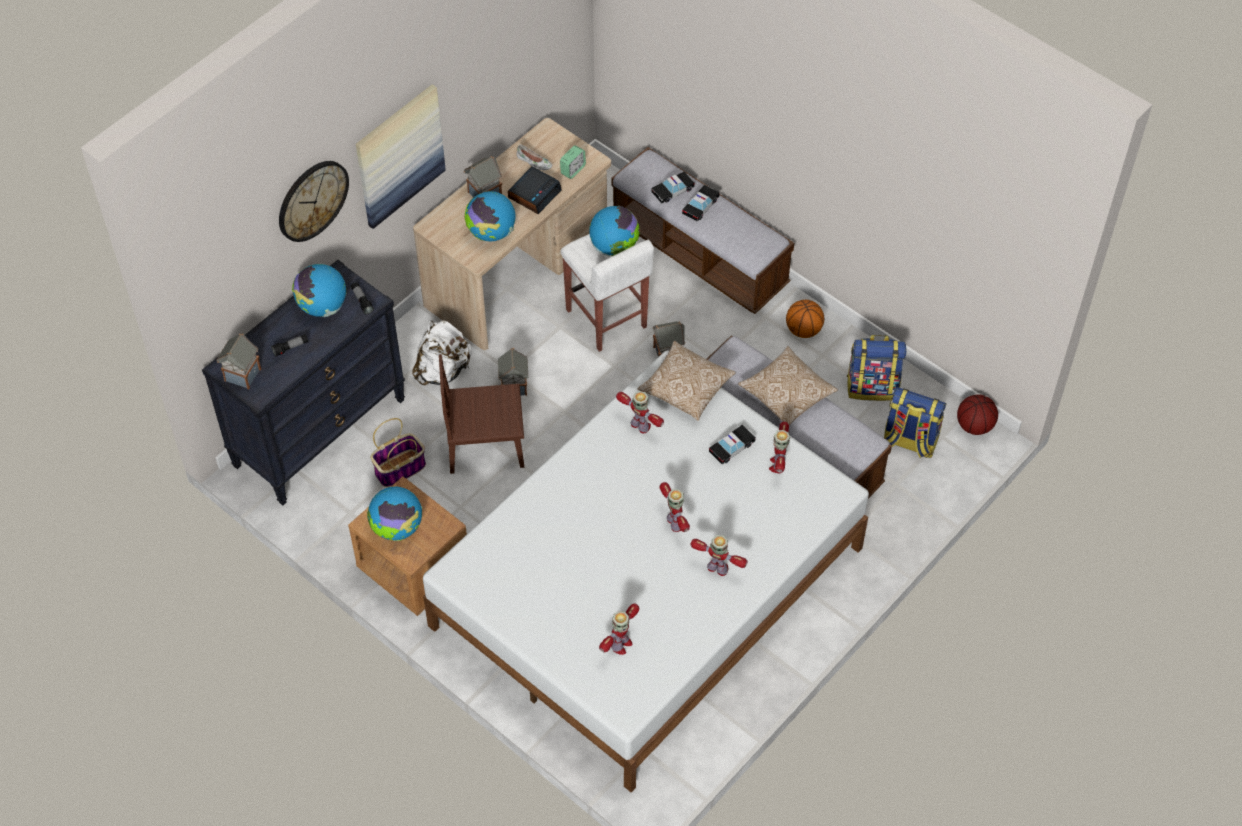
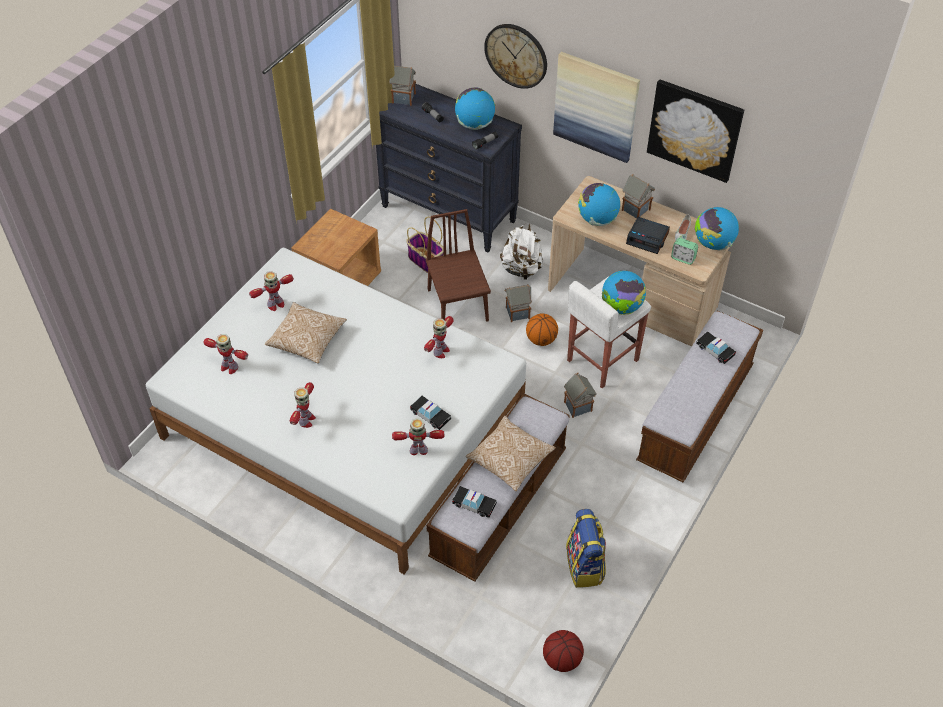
camera: 80 degrees right, 5 degrees down
(397, 528) = (330, 233): globe -> globe (713, 244)
(487, 71) = (695, 130): none -> picture
(675, 523) = (347, 387): toy robot -> toy robot (275, 305)
(686, 389) = (486, 377): pillow -> pillow (307, 340)
(700, 206) = (704, 372): toy car -> toy car (474, 504)
(803, 330) = (634, 503): basketball -> basketball (541, 340)
(909, 441) = (529, 603): backpack -> none

